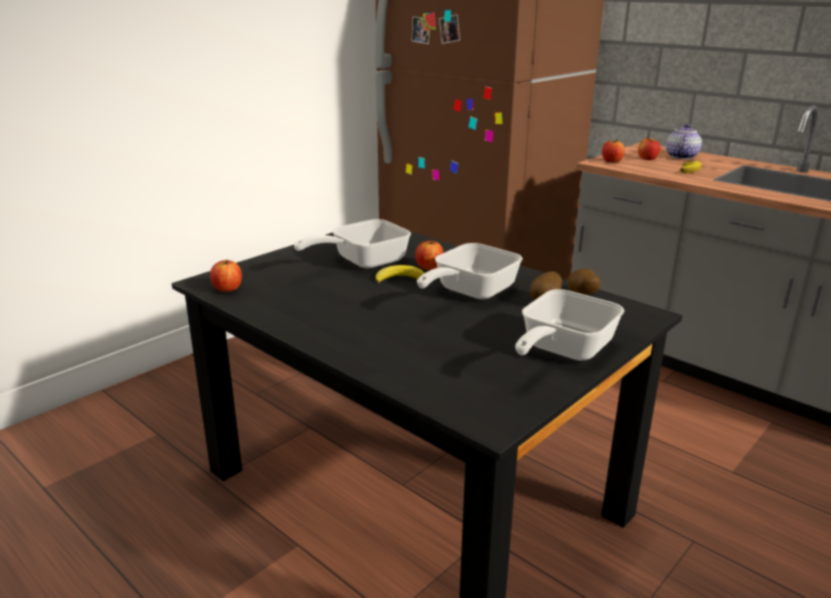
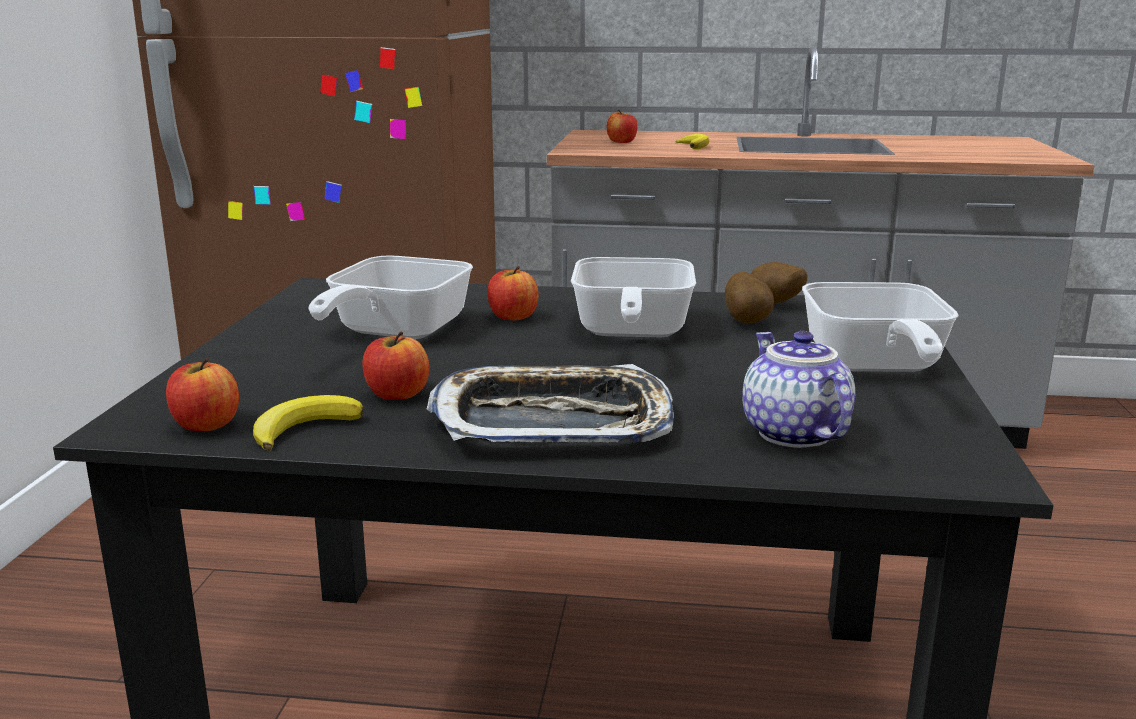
camera: 35 degrees left, 5 degrees down
(351, 329) = (553, 421): none -> tray
(399, 278) = (494, 339): banana -> banana (304, 428)
(611, 161) = (586, 148): apple -> apple (397, 394)
(680, 156) = (653, 136): teapot -> teapot (791, 433)

